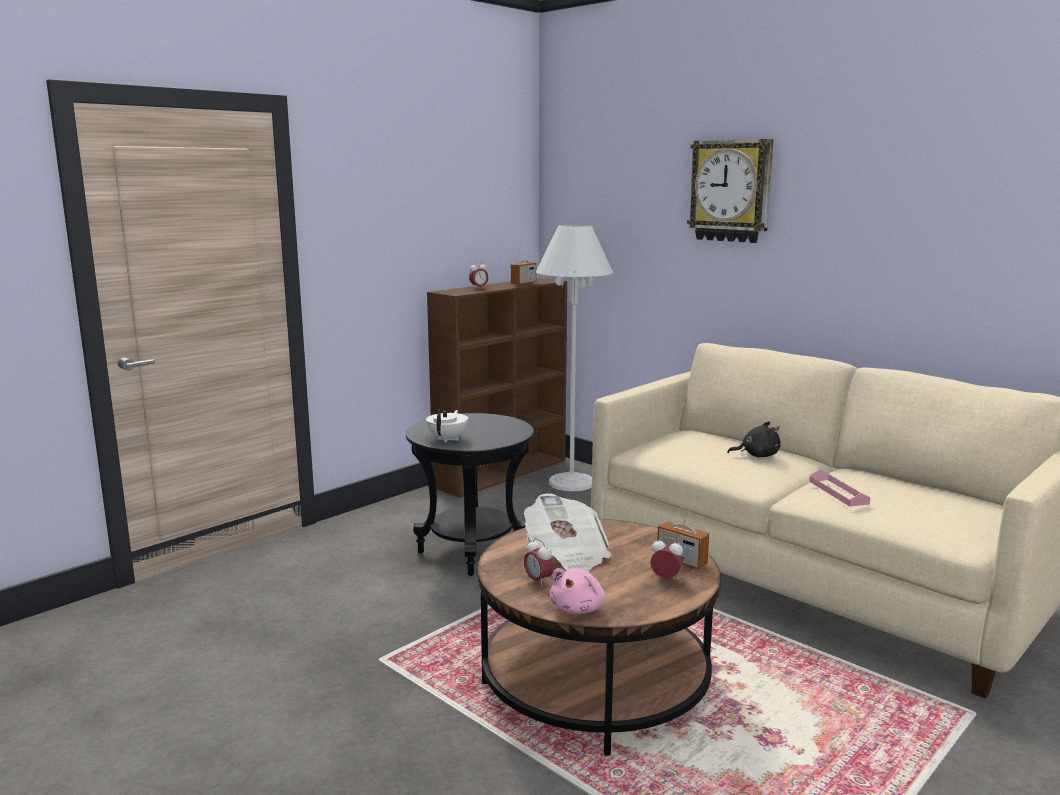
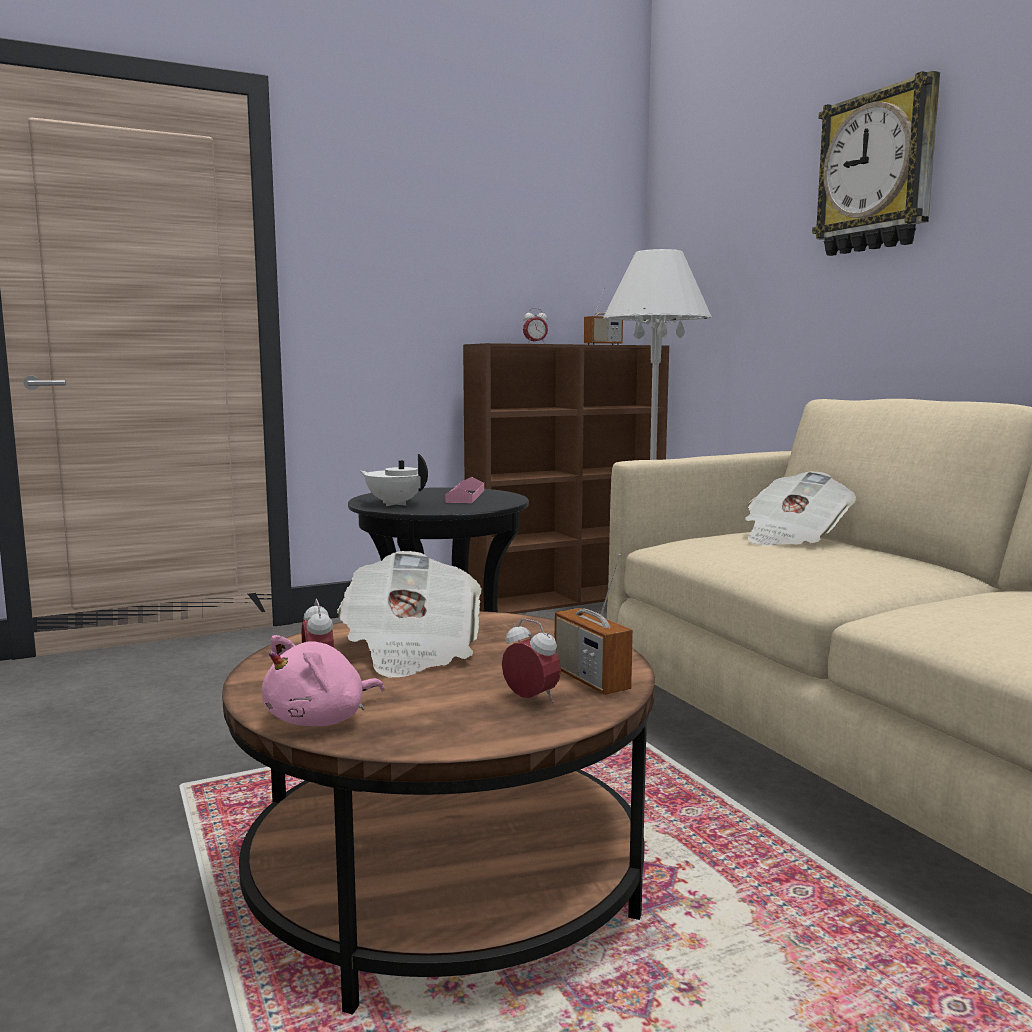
camera: 20 degrees right, 5 degrees down
(448, 439) = (394, 504): white teapot -> white teapot turned 90 degrees counterclockwise
(709, 440) = (792, 538): none -> newspaper
(757, 455) = (857, 558): black plush toy -> none
(838, 492) = (968, 611): pink tray -> pink tray (465, 496)

